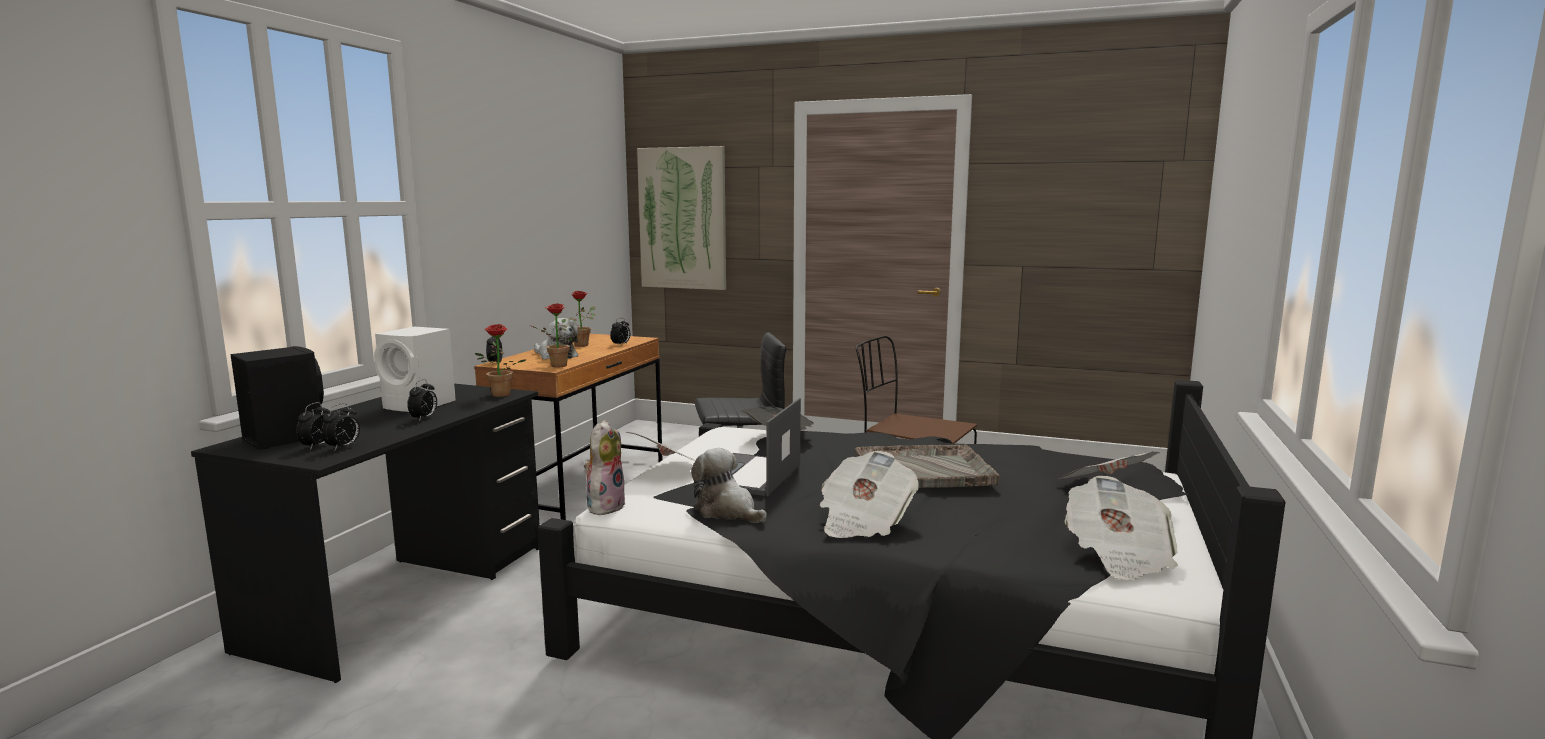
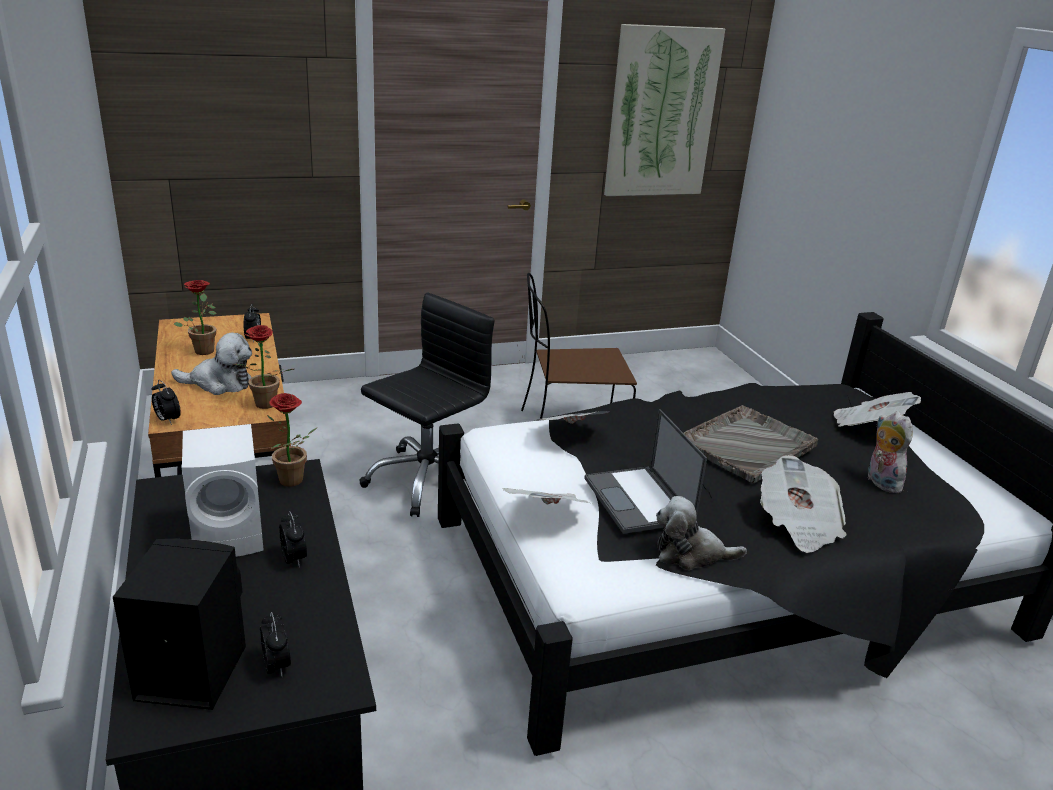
camera: 40 degrees left, 15 degrees up
(343, 447) = (314, 653): alarm clock -> none
(605, 506) = (574, 590): plush toy -> plush toy (880, 482)
(683, 218) = (197, 127): picture -> picture (661, 113)
(1118, 555) = (960, 495): newspaper -> none

